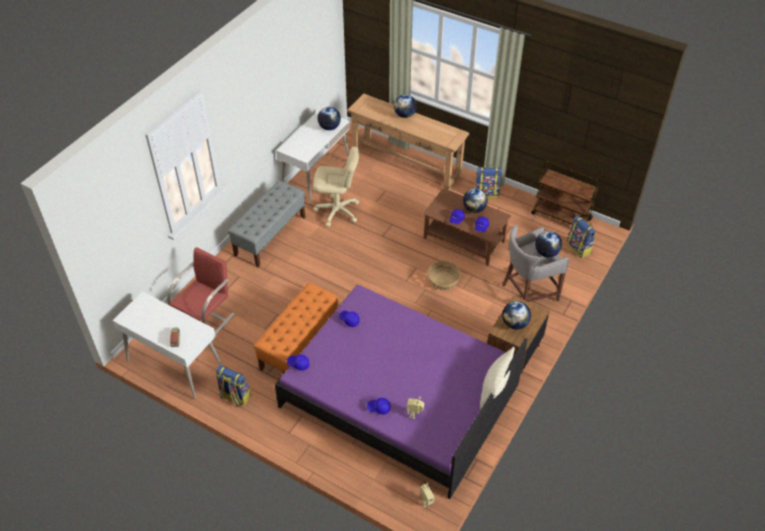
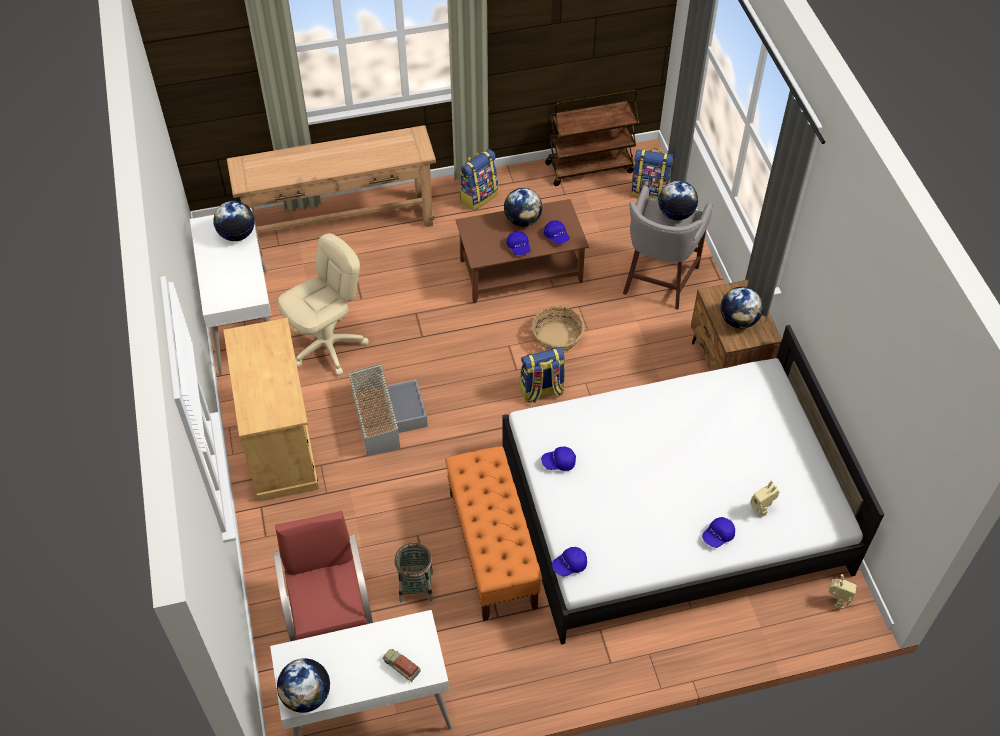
camera: 45 degrees left, 5 degrees up
(234, 396) = (495, 680): backpack -> backpack (541, 391)
(251, 334) = (416, 586): none -> basket
(270, 236) = (280, 443): grey bench -> beige cabinet
(325, 257) = (385, 416): none -> grey storage box
(400, 395) = (672, 509): purple bed -> white bed
(404, 115) = (319, 153): globe -> globe (306, 695)
(495, 387) = (797, 408): beige pillow -> none

